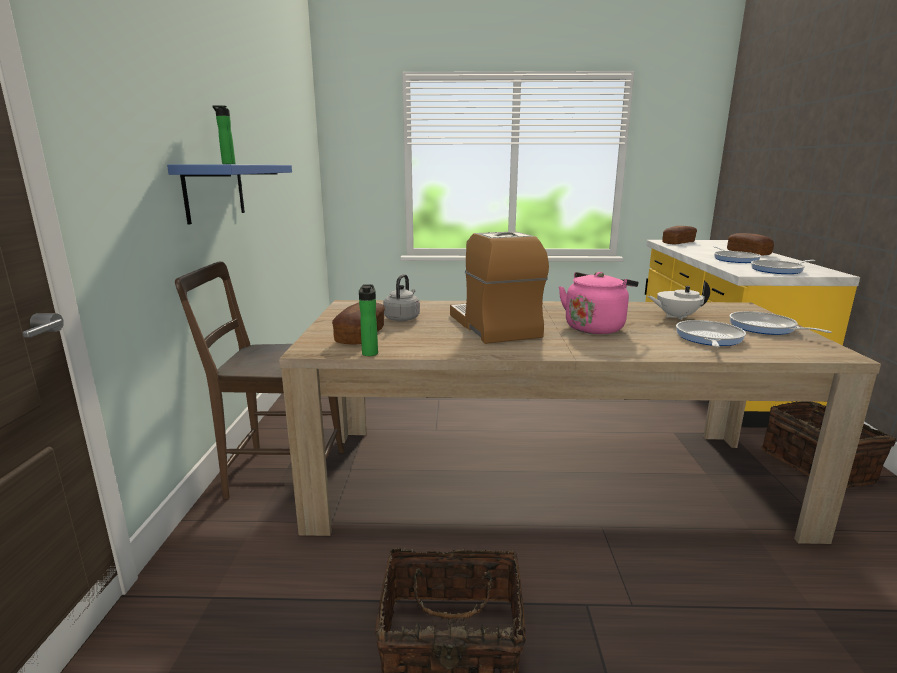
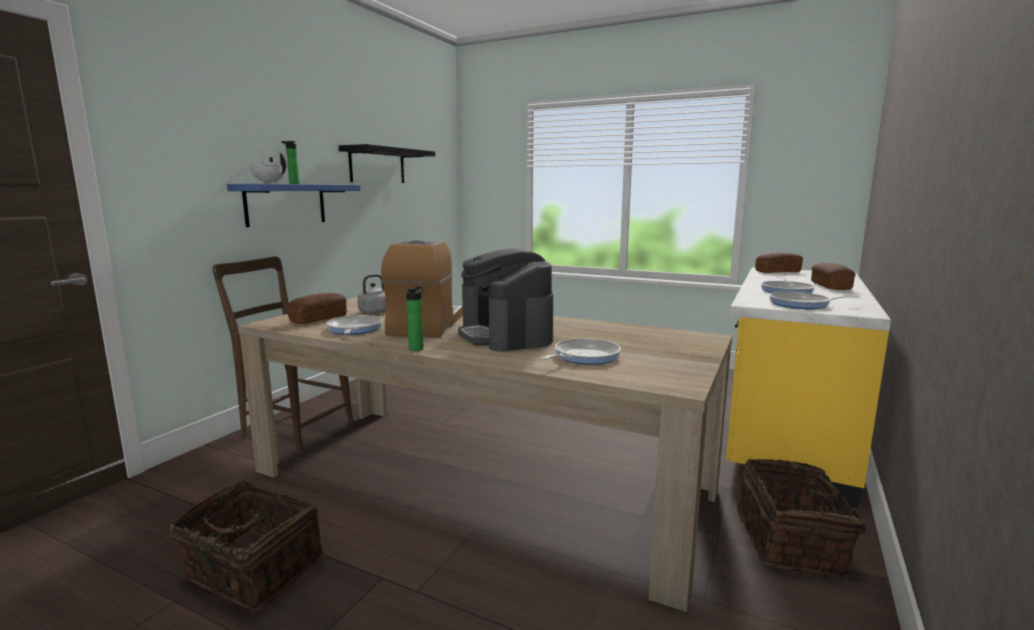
camera: 25 degrees right, 5 degrees down
(272, 140) = (377, 165): none -> black shelf
(370, 352) = (296, 330): bottle -> bottle (417, 348)
(595, 327) = (506, 335): pink kettle -> coffee machine
(676, 317) = (606, 337): white teapot -> white teapot (269, 183)
(765, 328) = (671, 356): frying pan -> frying pan (354, 329)

